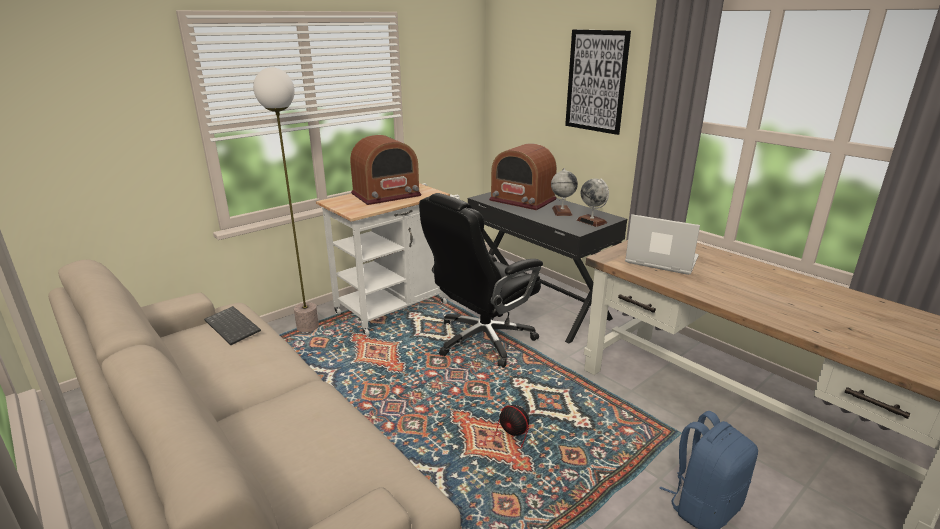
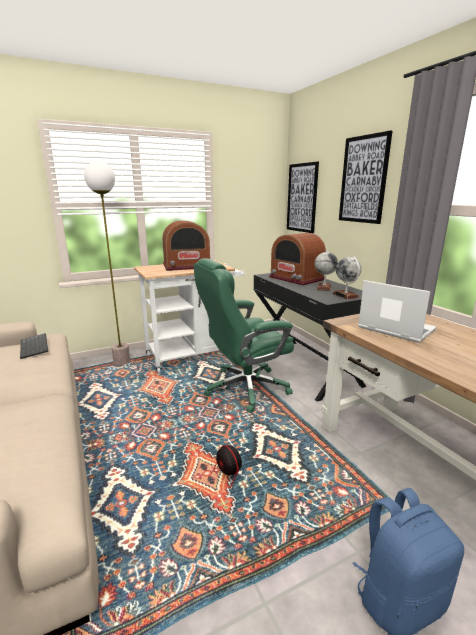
camera: 15 degrees right, 5 degrees down
(482, 340) = (244, 388): black office chair -> green office chair
(511, 93) = (302, 198): none -> picture

